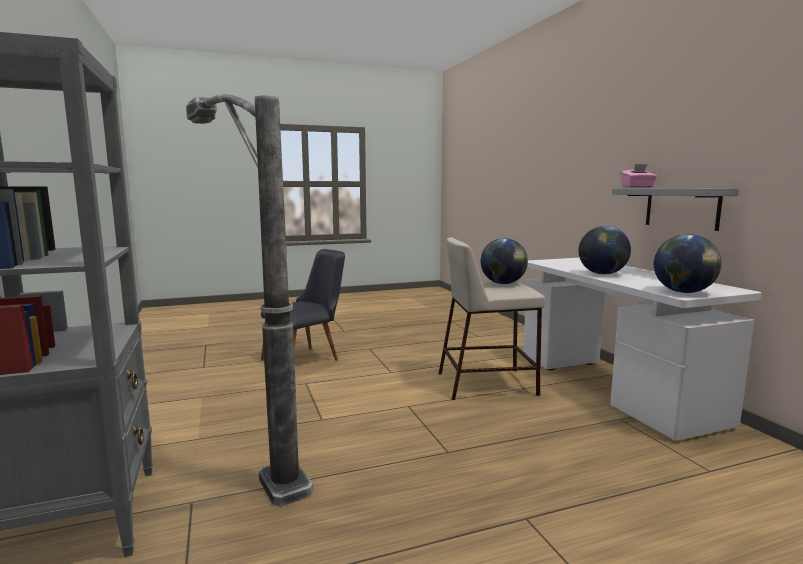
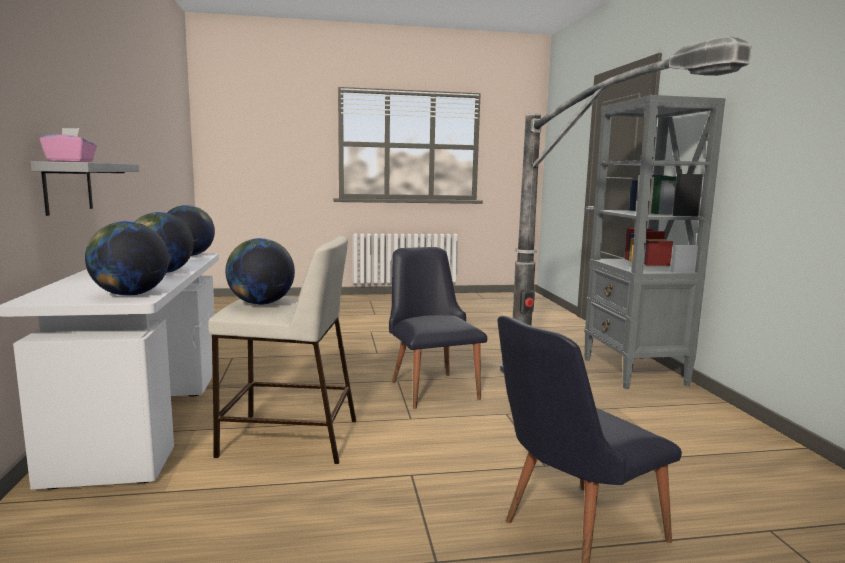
camera: 170 degrees left, 0 degrees up
(403, 446) = (431, 386): none -> black chair
(550, 262) = (130, 294): none -> globe

